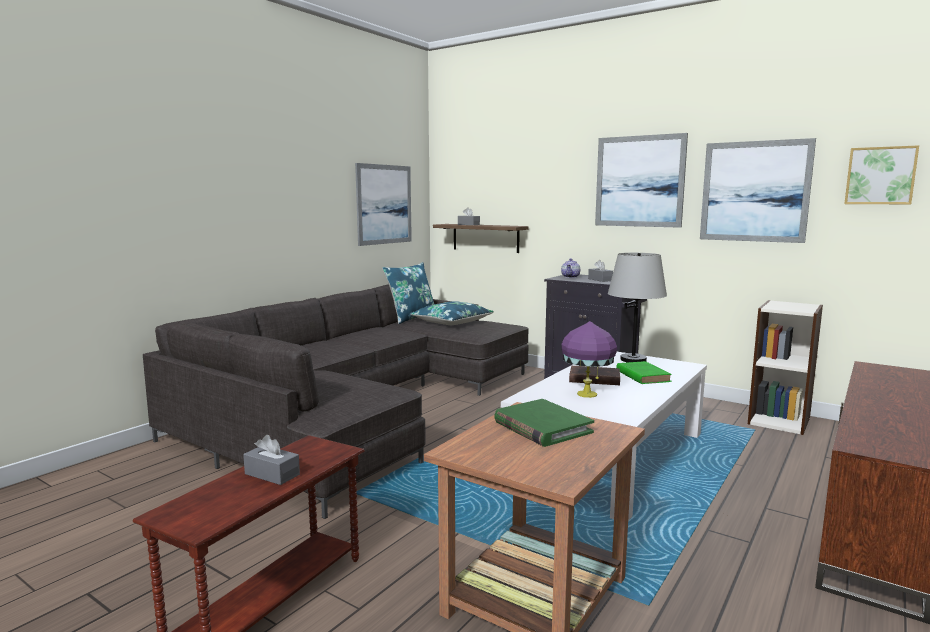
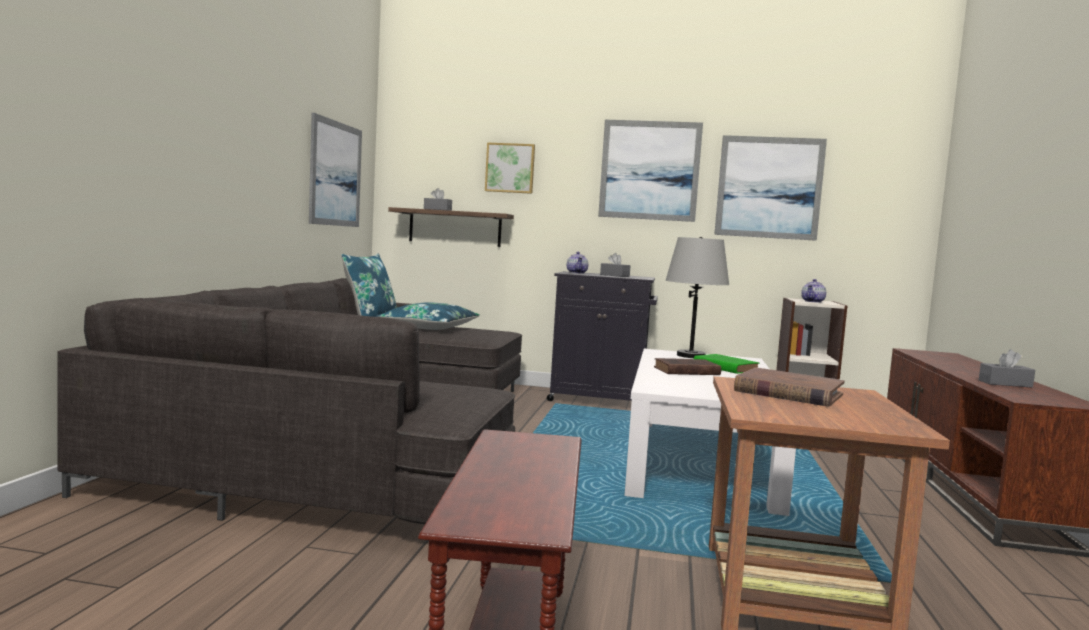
camera: 25 degrees left, 5 degrees down
(272, 474) = (521, 468): grey tissue box -> grey tissue box (1005, 384)
(542, 427) = (788, 393): green book -> brown book
(587, 394) = (705, 383): purple table lamp -> none
(786, 307) = (813, 301): none -> teapot
(880, 176) = (881, 179): picture -> picture (510, 168)

